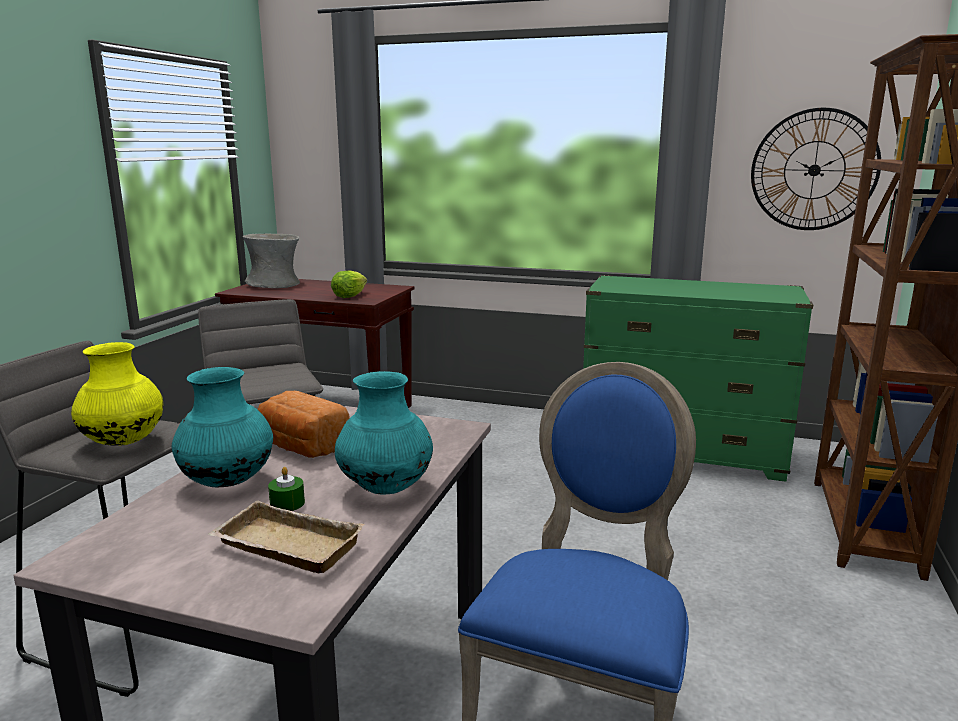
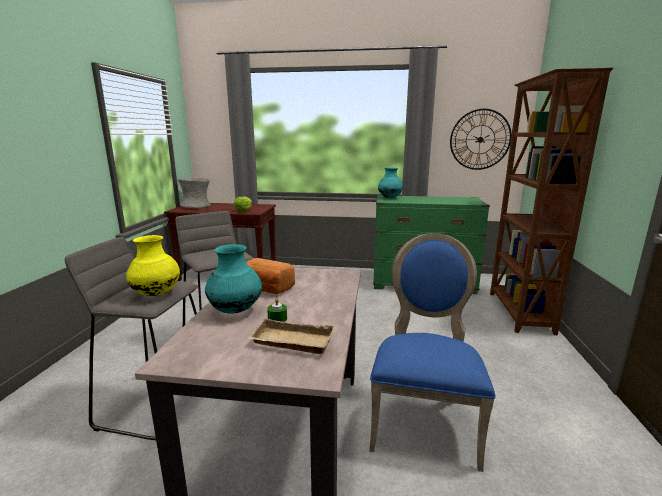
camera: 10 degrees left, 0 degrees up
(386, 489) = (327, 307): turquoise vase -> turquoise vase (390, 198)

